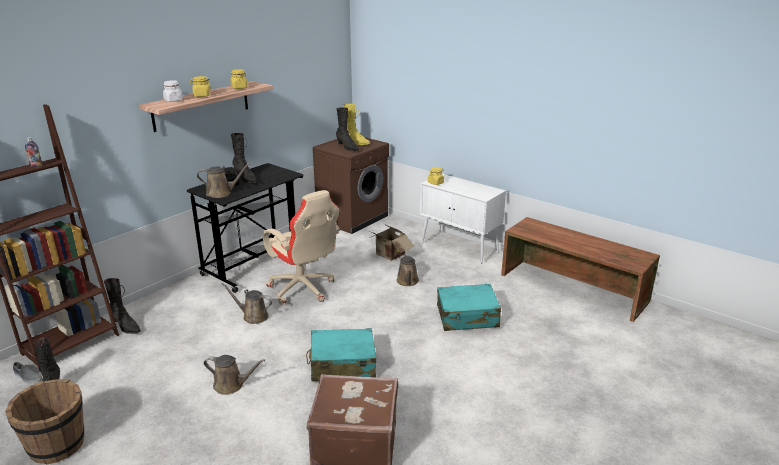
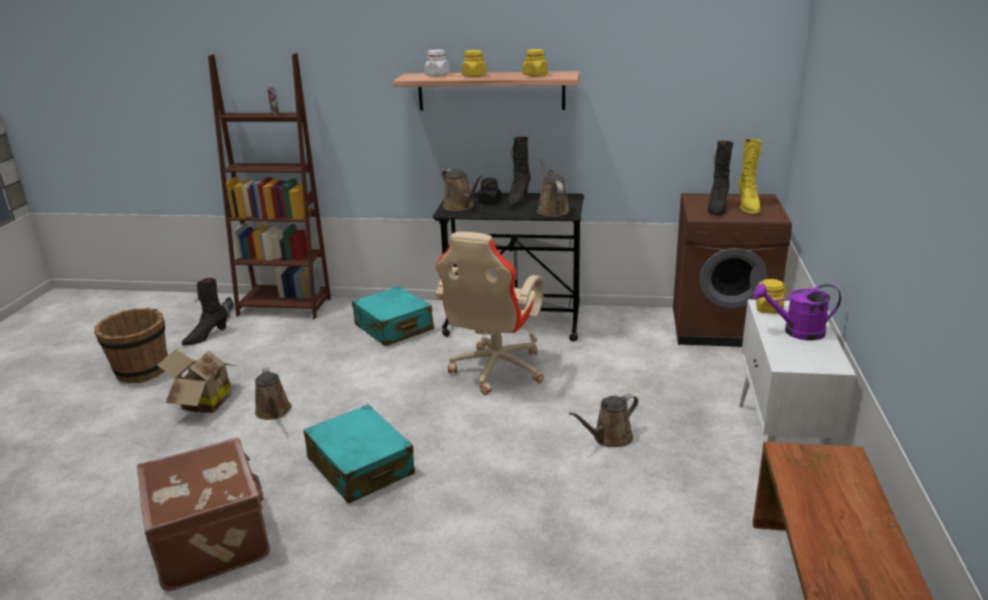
camera: 60 degrees right, 0 degrees up
(125, 326) = (331, 315): black boot -> none
(253, 316) = (409, 367): brown watering can -> brown watering can (552, 210)
(389, 256) = (661, 395): cardboard box -> cardboard box (203, 403)
(461, 186) = (796, 332): none -> purple watering can
(467, 317) = (575, 532): turquoise suitcase -> turquoise suitcase (394, 328)

